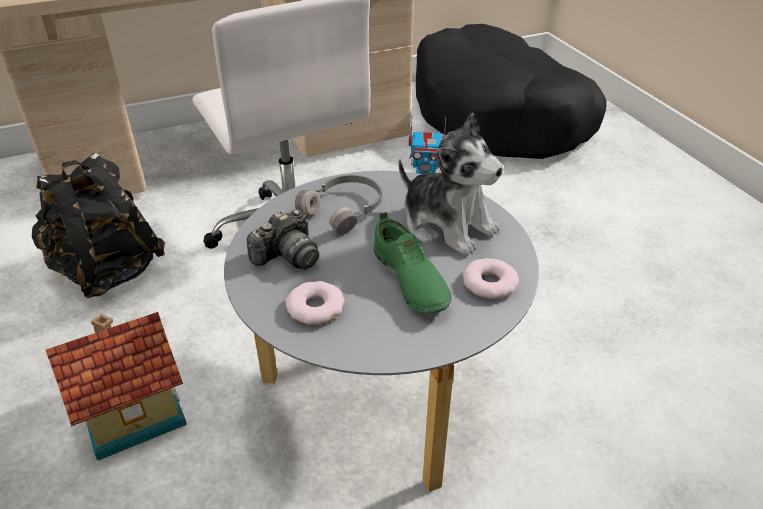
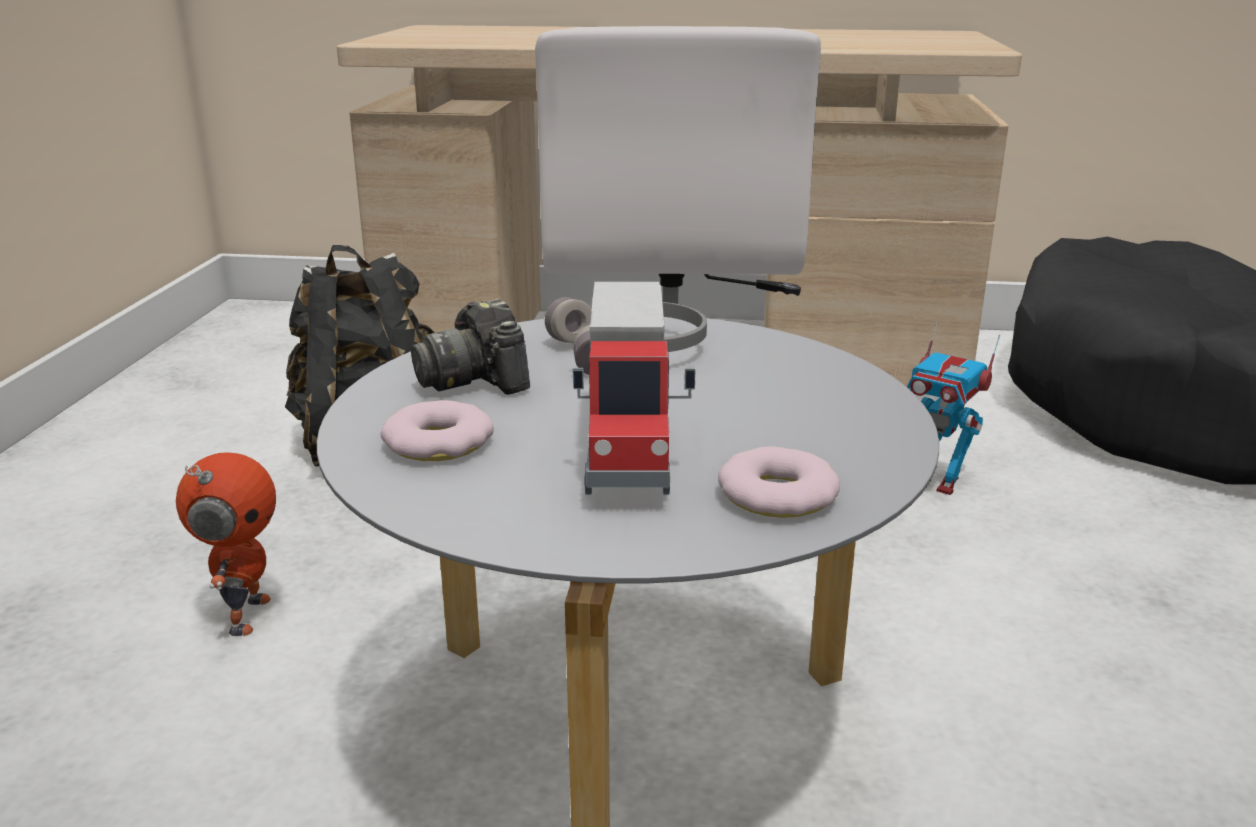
camera: 30 degrees right, 15 degrees down
(131, 408) = (246, 615): toy house -> toy robot
(287, 256) = (476, 379): camera -> camera turned 75 degrees clockwise
(409, 280) = (633, 452): green shoe -> toy truck
(447, 225) = (788, 406): plush toy -> none

